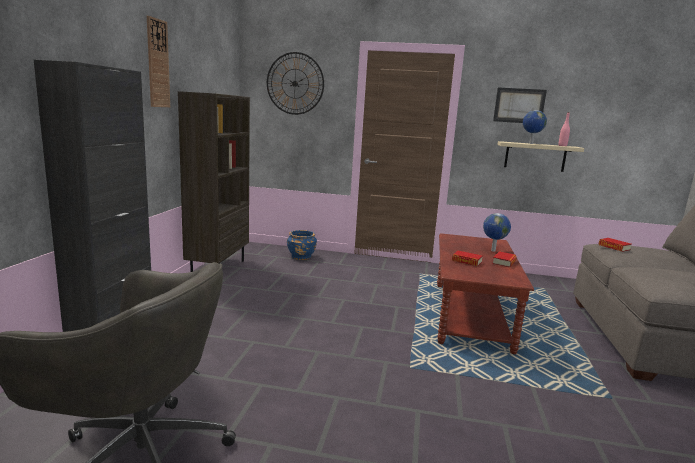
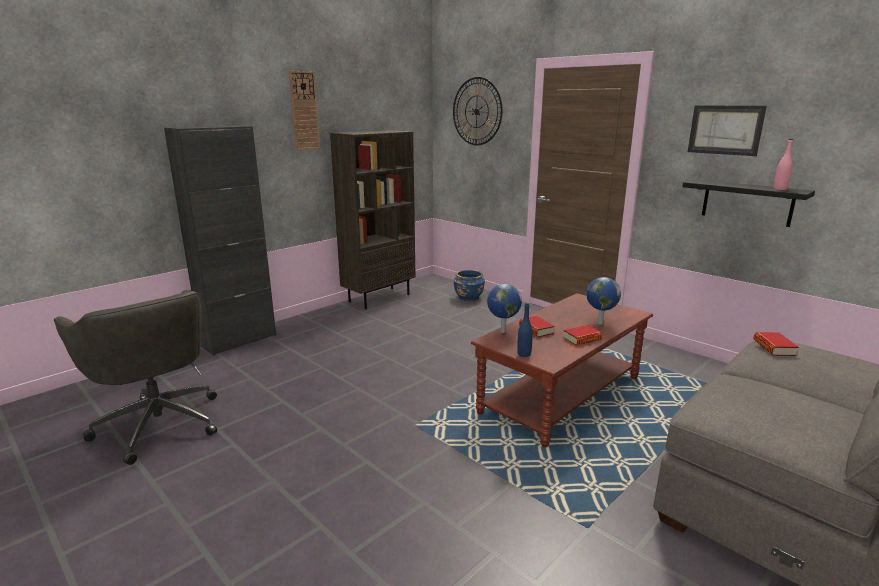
camera: 35 degrees right, 5 degrees up
(493, 279) = (524, 354): none -> blue bottle
(530, 143) = (730, 185): globe -> globe (502, 331)
(535, 156) = (747, 202): beige shelf -> black shelf

